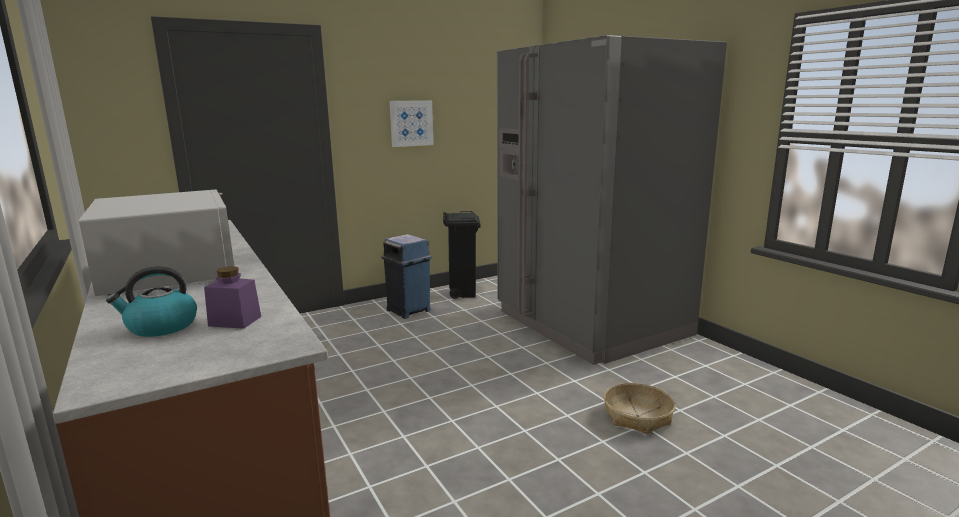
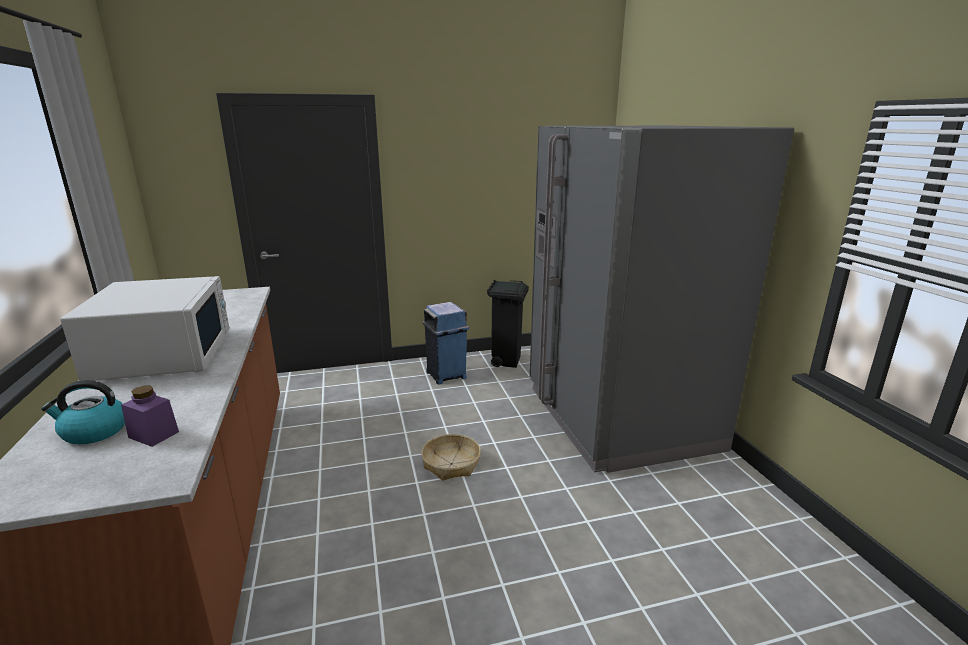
camera: 15 degrees right, 5 degrees up
(411, 123) = (465, 190): picture -> none
(638, 416) = (611, 548): basket -> basket (451, 464)

